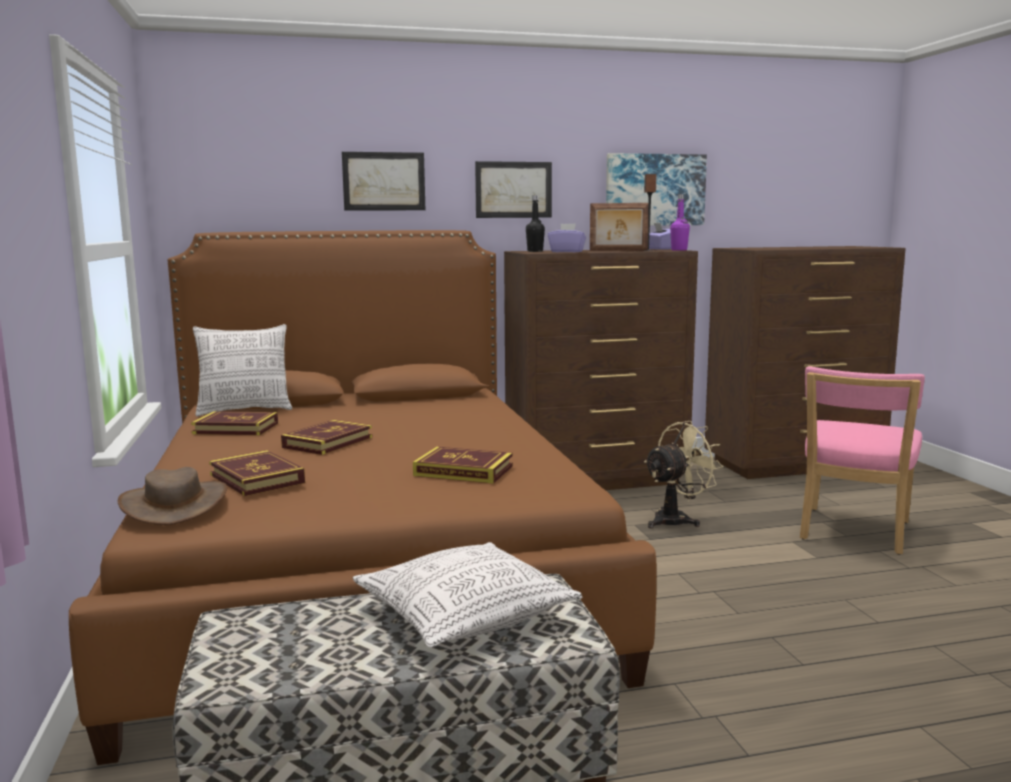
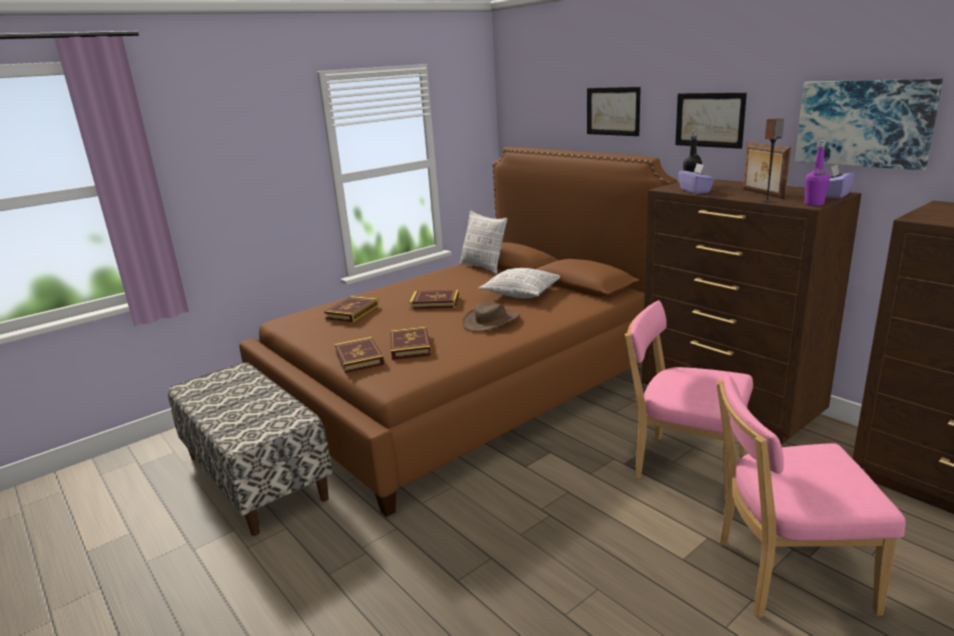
camera: 65 degrees right, 10 degrees up
(175, 504) = (307, 312): brown hat -> brown hat (491, 321)
(236, 428) = (444, 278): book -> book (359, 358)
(465, 616) = (257, 411): pillow -> pillow (522, 293)
(677, 519) = (683, 465): beige fan -> pink chair

